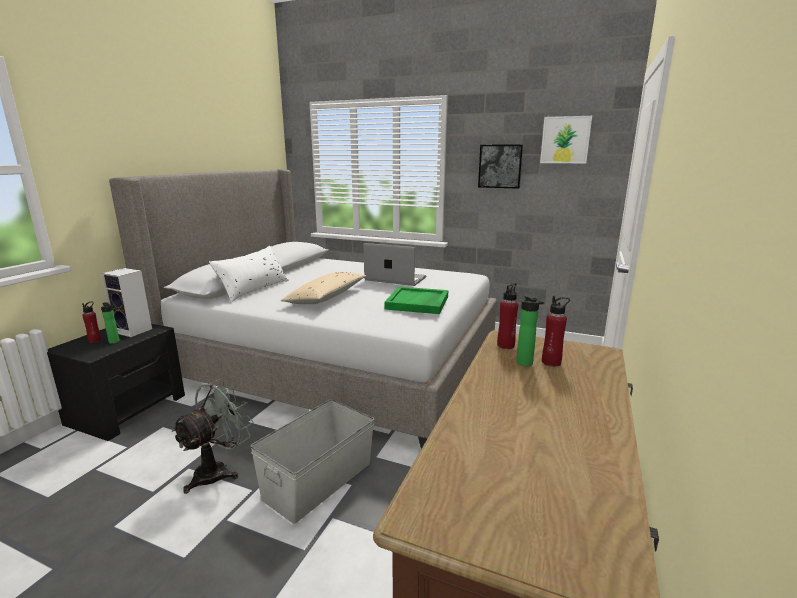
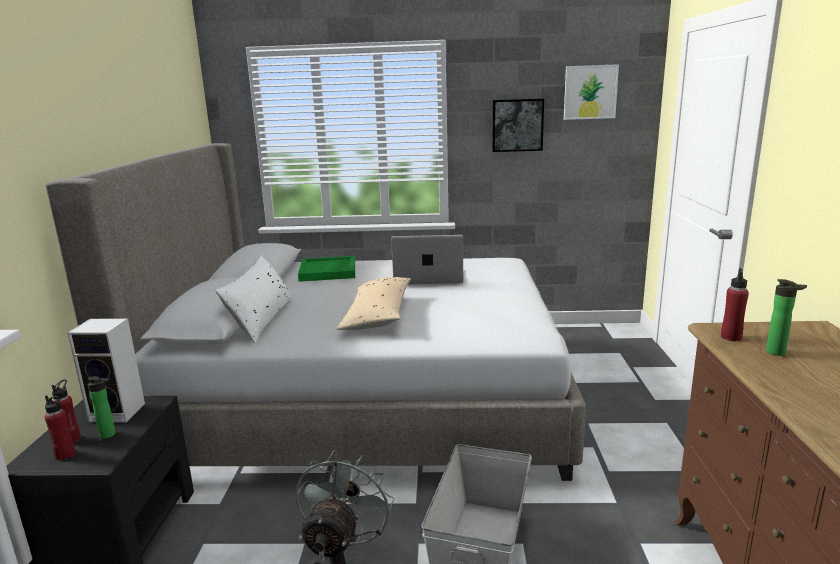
camera: 20 degrees left, 0 degrees up
(418, 303) = (500, 304): green tray -> green tray (328, 271)
(551, 362) = (796, 347): red bottle -> red bottle (65, 455)

